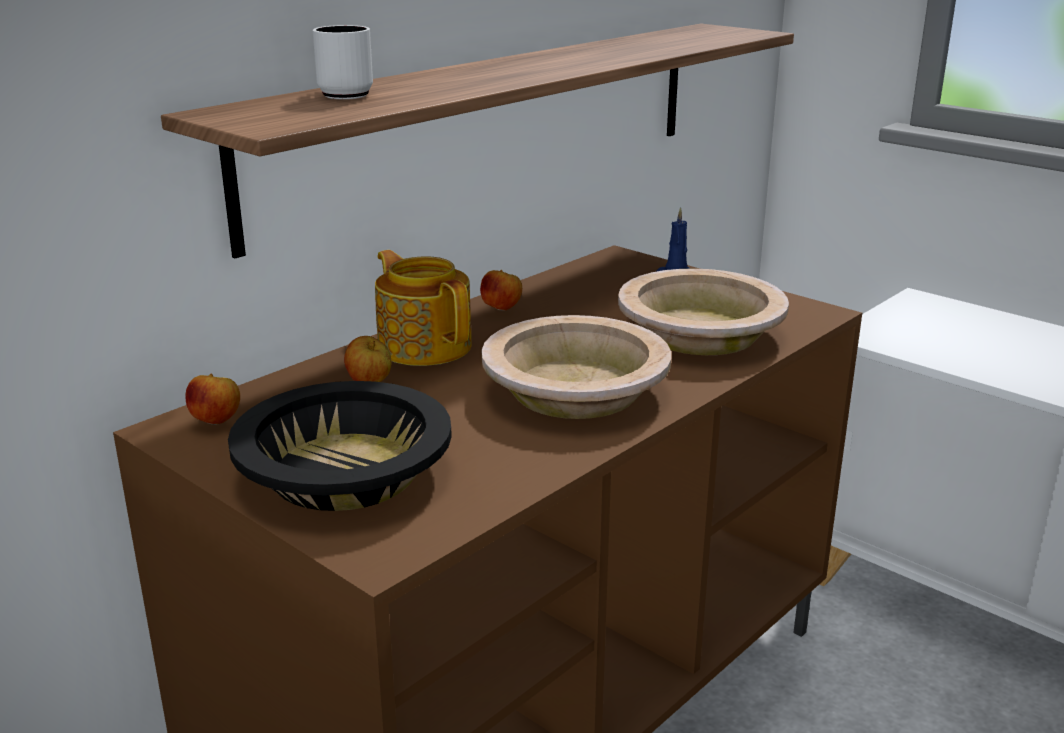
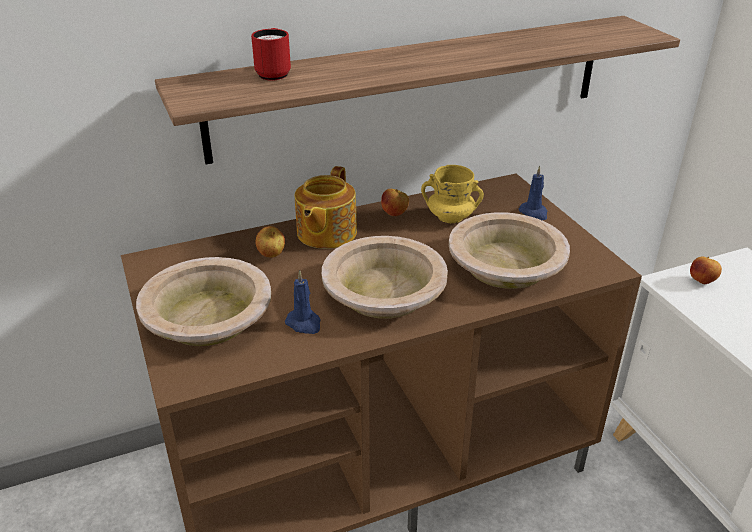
camera: 25 degrees right, 10 degrees up
(217, 421) = (173, 262): apple -> apple (702, 281)
(343, 93) = (274, 73): white mug -> red mug
(345, 472) = (208, 318): black bowl -> beige bowl
(424, 345) = (325, 233): teapot -> teapot turned 150 degrees counterclockwise
(499, 446) = (304, 323): none -> blue candle
(579, 300) = (450, 218): none -> yellow mug

